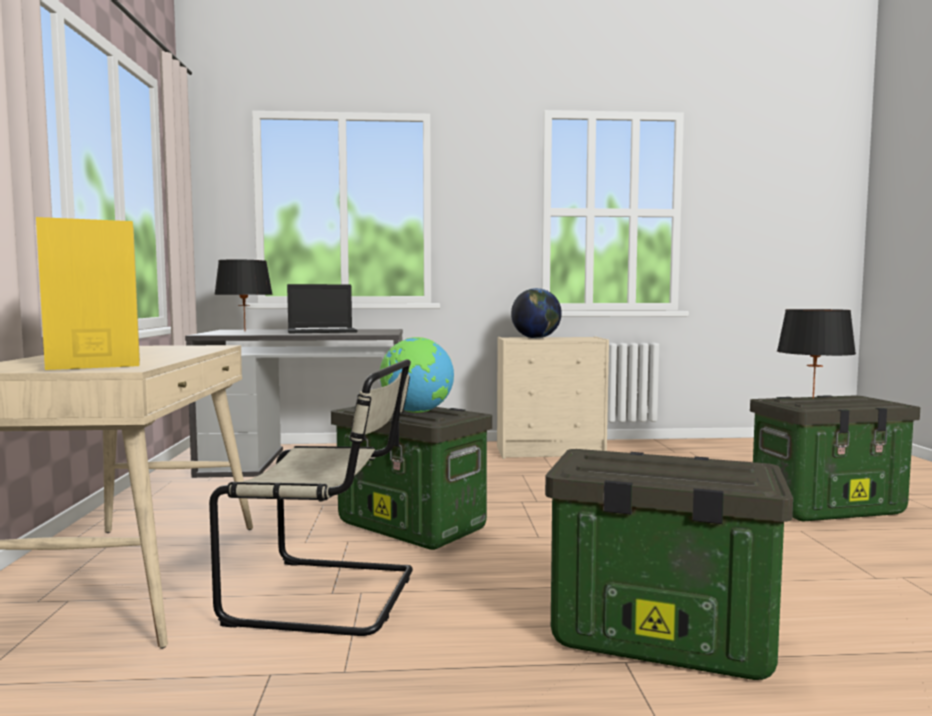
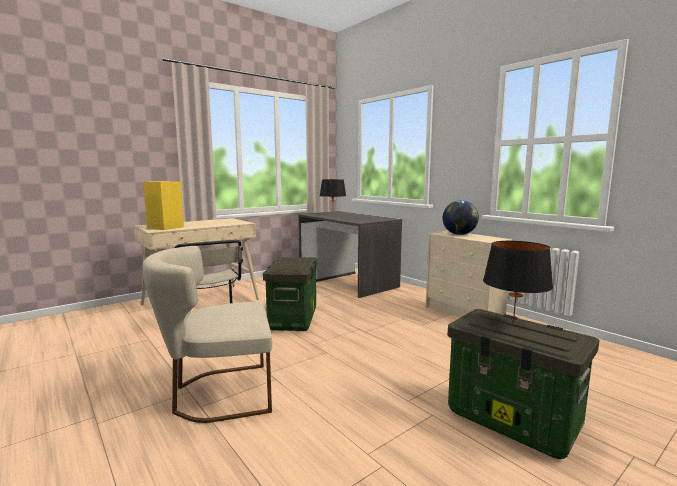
camera: 55 degrees right, 5 degrees up
(322, 331) = (353, 217): laptop -> none
(416, 412) = (286, 265): globe -> none
(657, 637) = (217, 394): storage box -> beige chair

